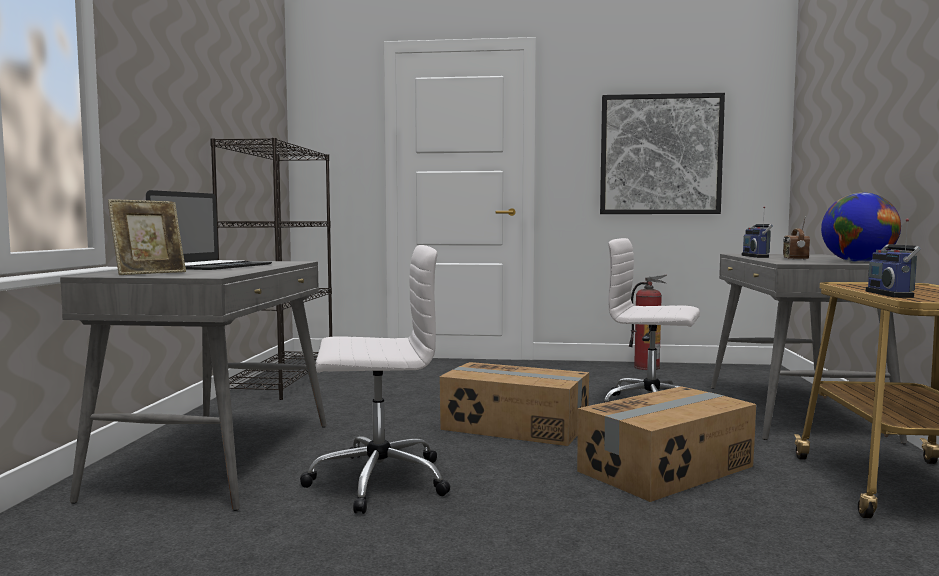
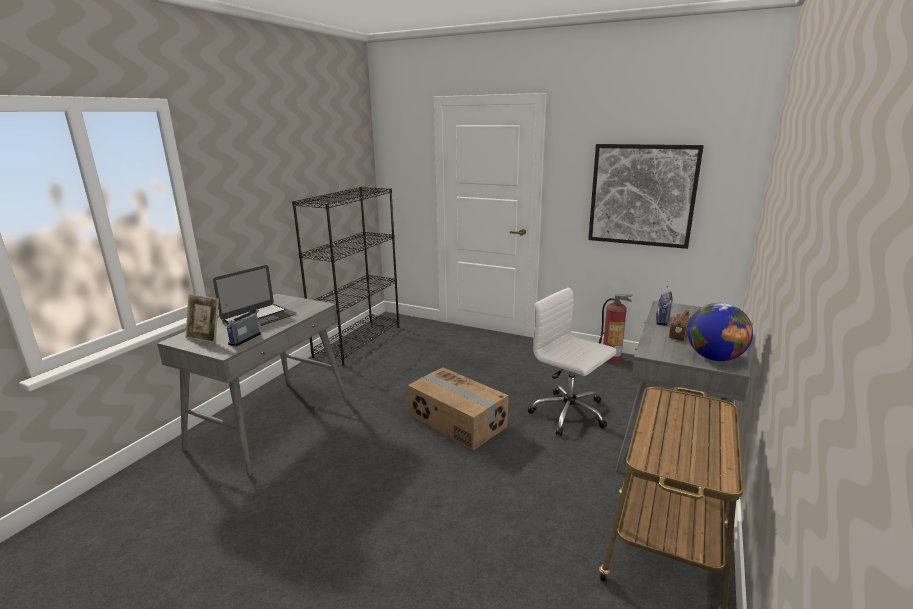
camera: 20 degrees right, 15 degrees up
(149, 273) = (205, 338): picture frame -> picture frame turned 45 degrees clockwise
(376, 481) = (335, 464): white office chair -> none
(667, 469) = (516, 491): cardboard box -> none
(892, 294) = (655, 435): radio -> radio (246, 339)

